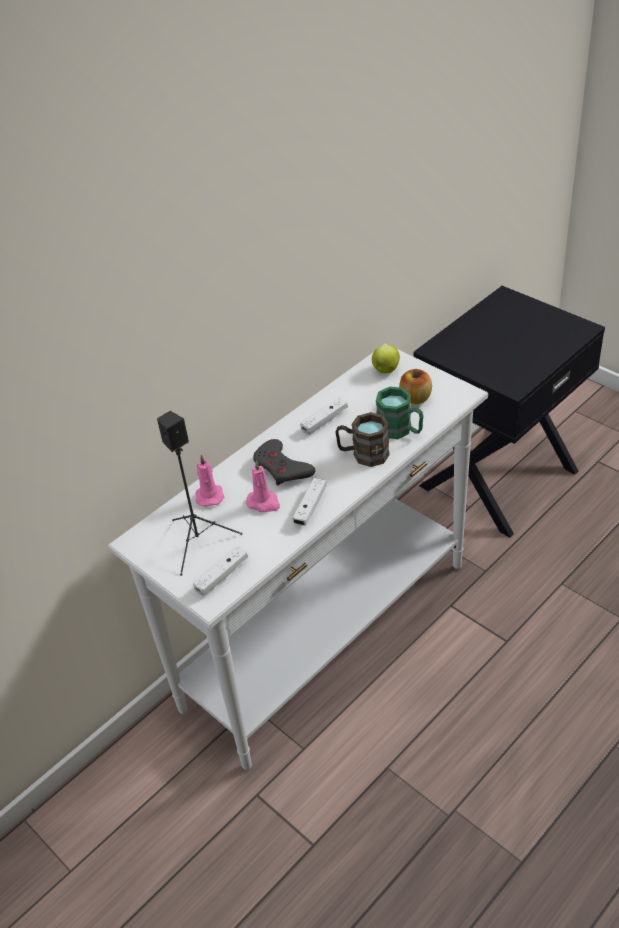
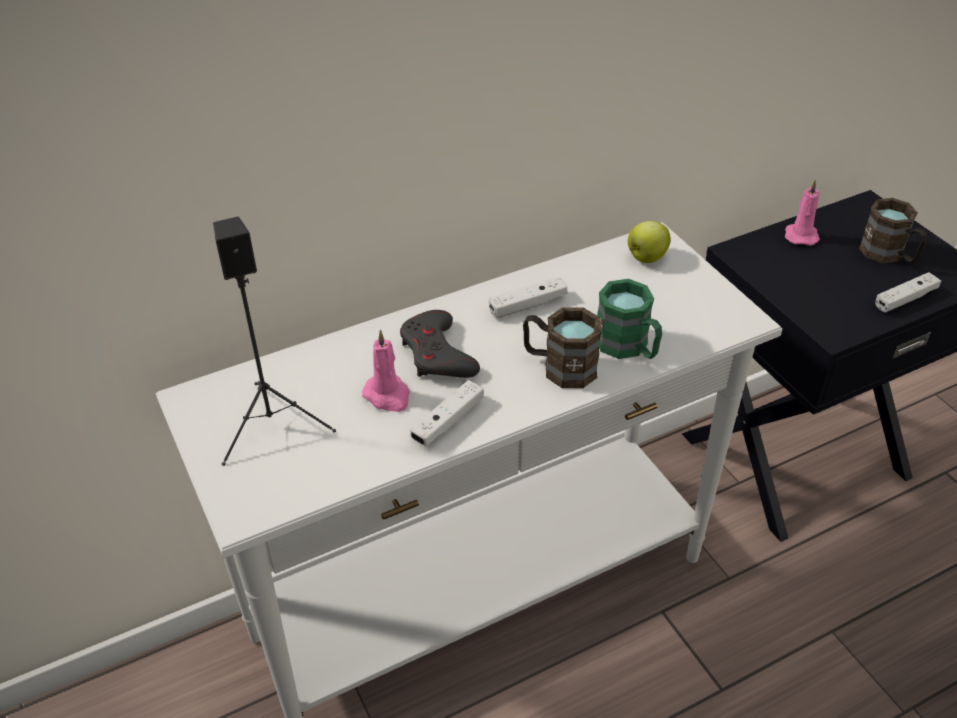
camera: 15 degrees right, 0 degrees up
(209, 495) = (321, 363): pink candle -> pink candle (800, 235)
(222, 576) = (276, 484): white game controller -> white game controller (905, 299)
(415, 398) = (671, 308): apple -> none
(529, 327) = (889, 255): none -> brown mug

